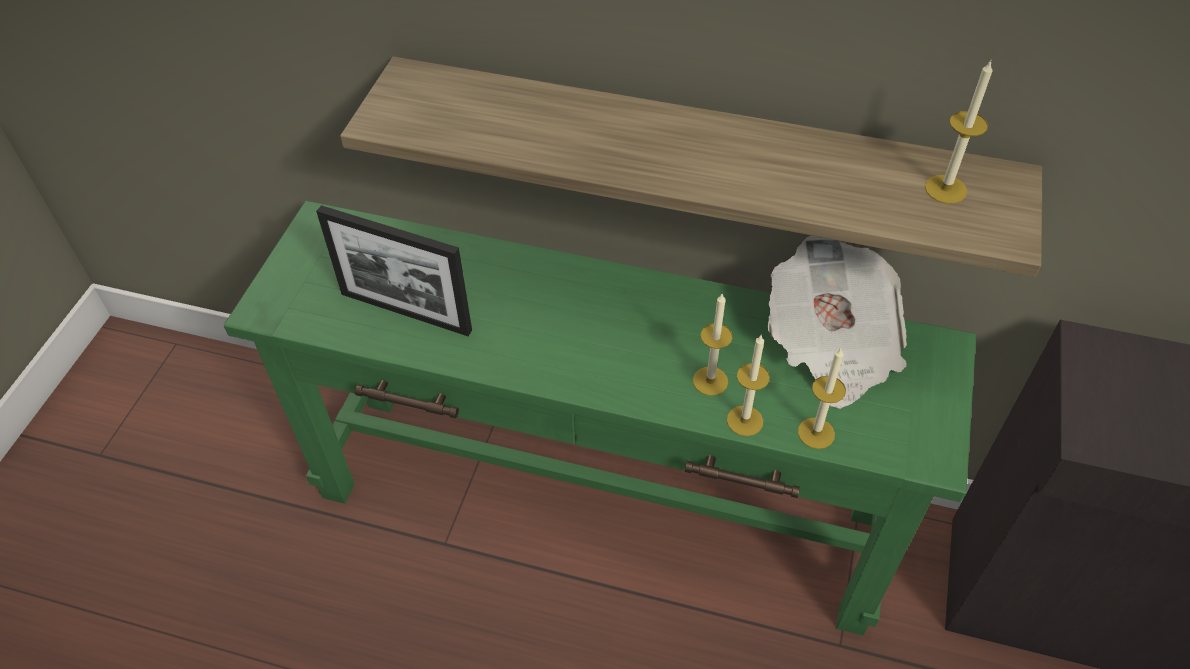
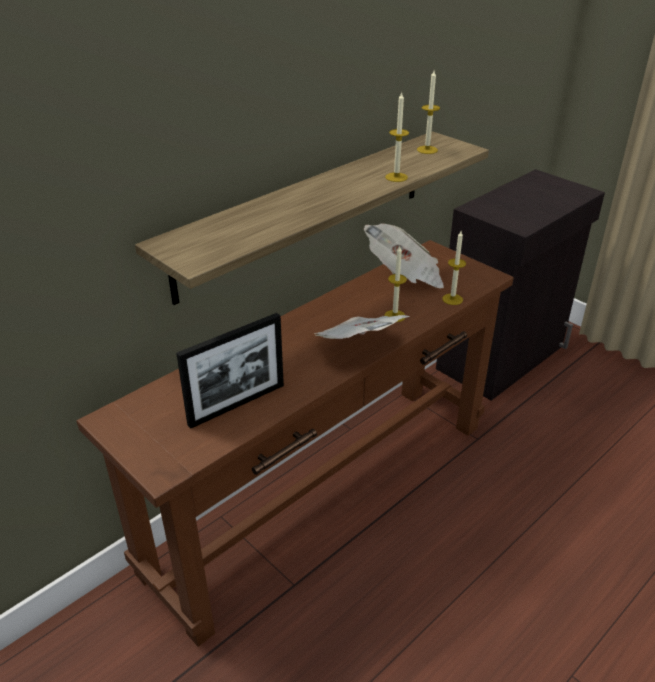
camera: 60 degrees left, 15 degrees down
(599, 502) = (324, 493): green console table -> brown console table
(606, 373) = (359, 346): none -> newspaper
(745, 420) = (428, 315): candle -> candle (396, 177)

